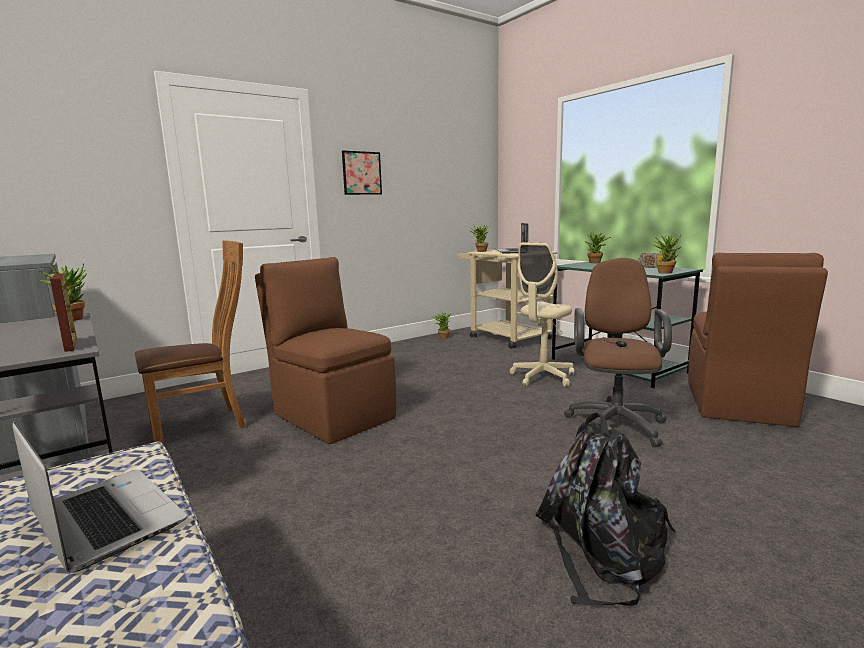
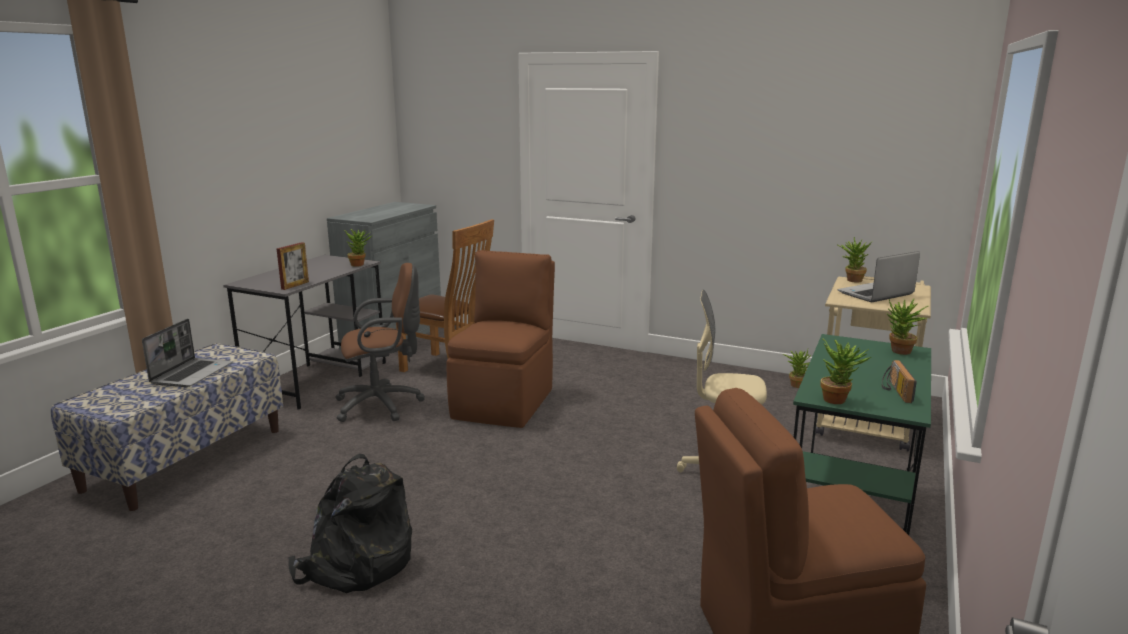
camera: 60 degrees right, 5 degrees up
(362, 173) = (716, 147): picture -> none
(615, 423) = (619, 543): brown office chair -> brown office chair (383, 405)

